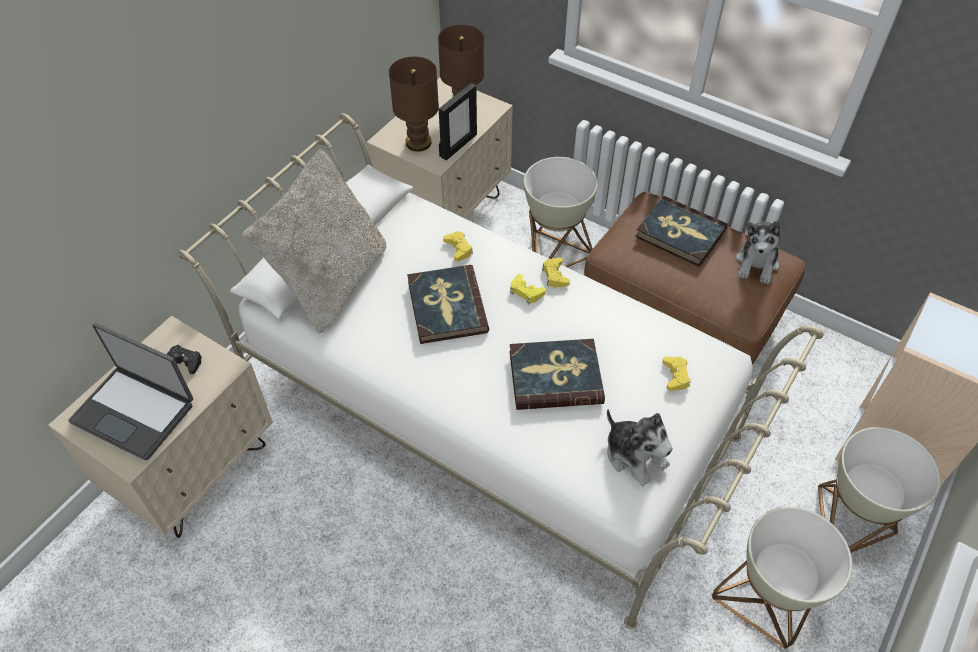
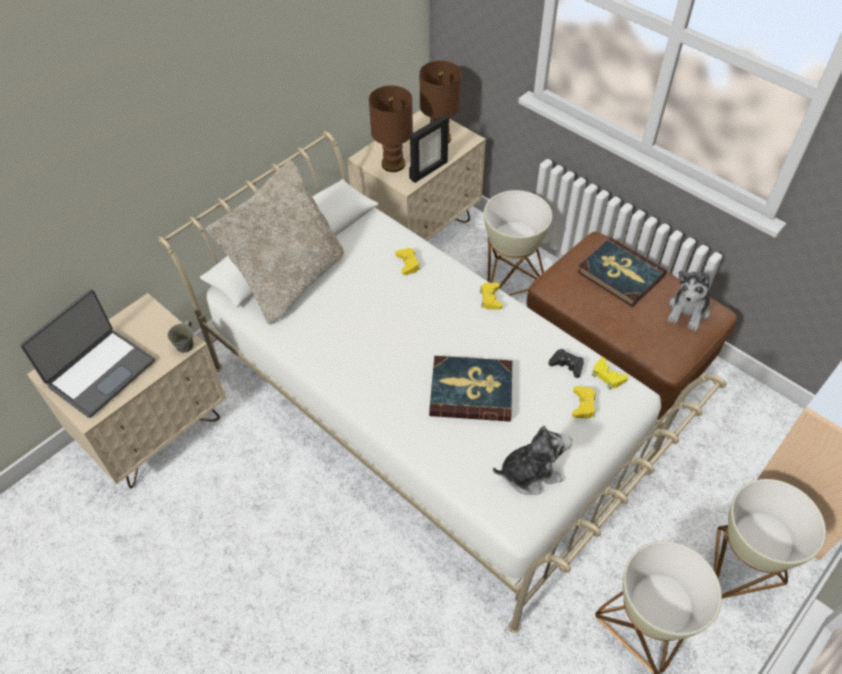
camera: 10 degrees right, 0 degrees up
(135, 411) = (100, 372): laptop -> laptop turned 90 degrees counterclockwise
(185, 362) = (151, 335): black game controller -> black game controller (567, 365)
(228, 368) = (186, 345): none -> grey mug
(446, 307) = (386, 315): book -> none
(526, 292) = (460, 310): yellow game controller -> yellow game controller (607, 376)
(635, 455) = (530, 473): plush toy -> plush toy turned 75 degrees counterclockwise

